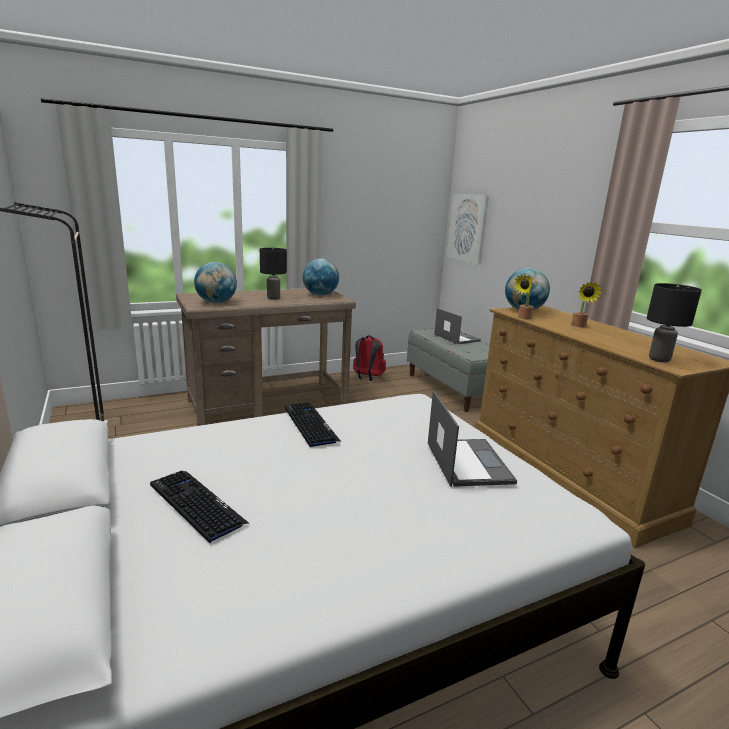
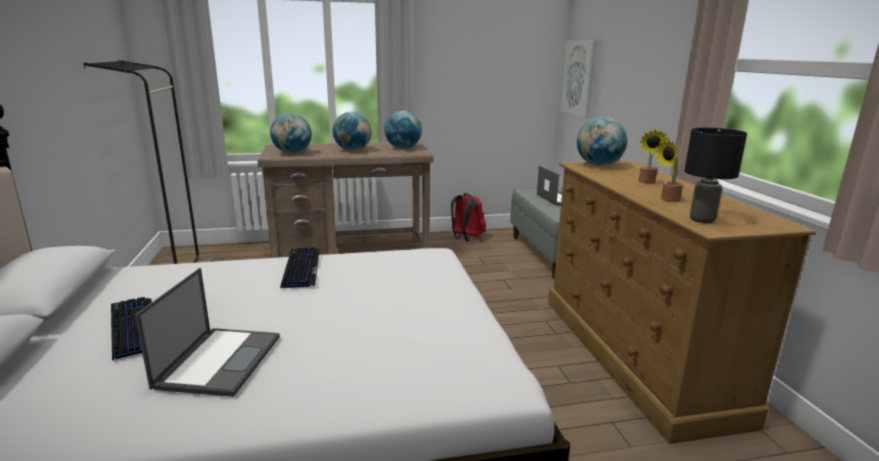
camera: 15 degrees right, 0 degrees up
(274, 298) = (353, 150): black table lamp -> globe
(467, 462) = (424, 315): laptop -> laptop (220, 360)
(523, 318) = (587, 172): potted plant -> potted plant (667, 200)

